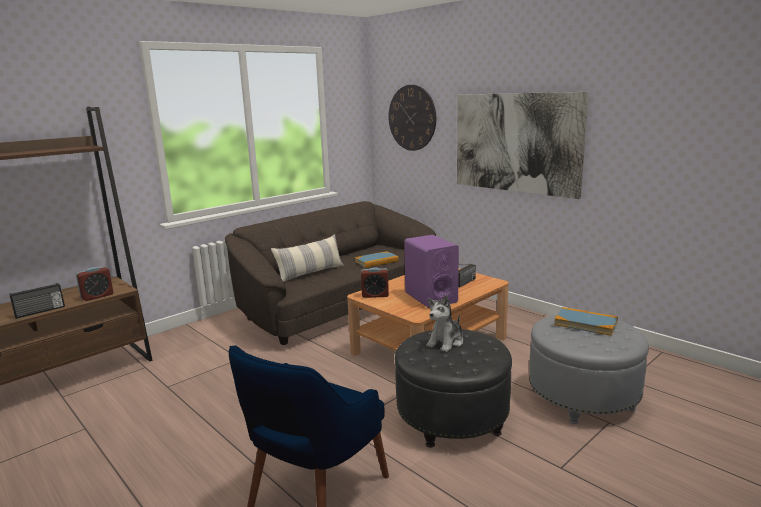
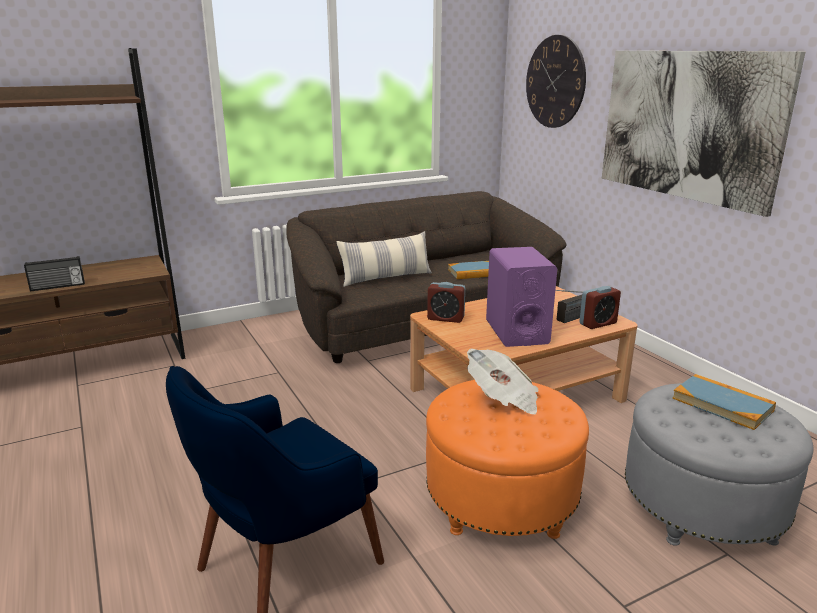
camera: 15 degrees right, 5 degrees up
(97, 296) = (124, 276): alarm clock -> alarm clock (598, 323)
(446, 342) = (503, 399): plush toy -> newspaper
(452, 419) = (501, 502): black ottoman -> orange ottoman

